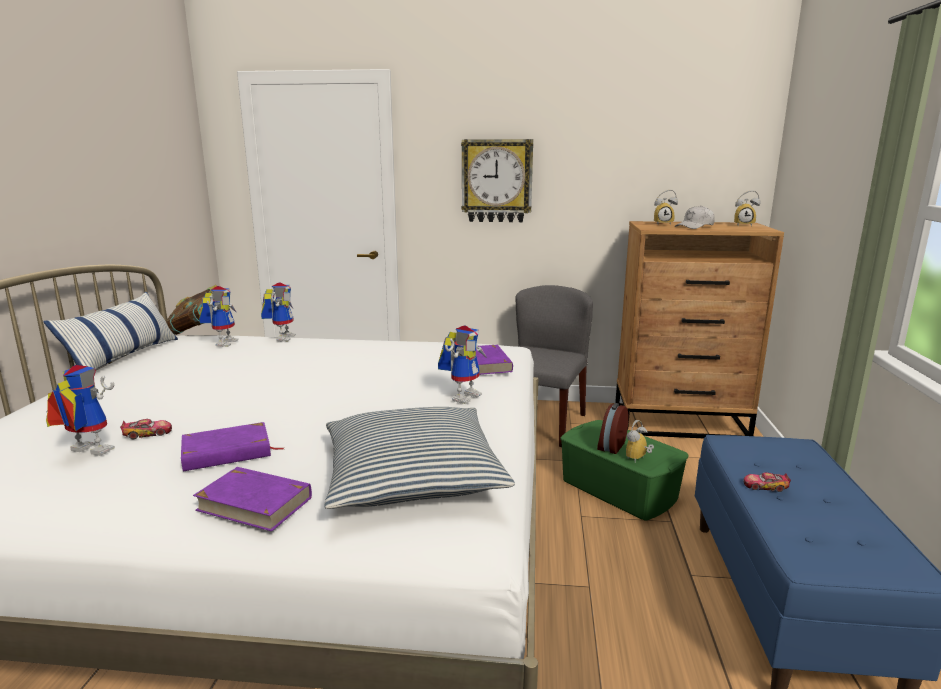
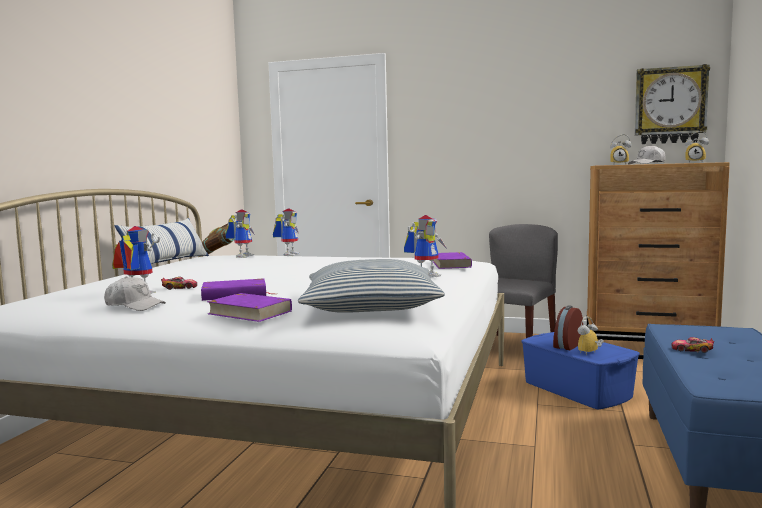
camera: 10 degrees right, 10 degrees down
(86, 488) = (134, 306): none -> white cap
(497, 181) = (472, 137): wall clock -> wall clock (670, 105)
(618, 490) = (577, 390): green storage box -> blue storage box

